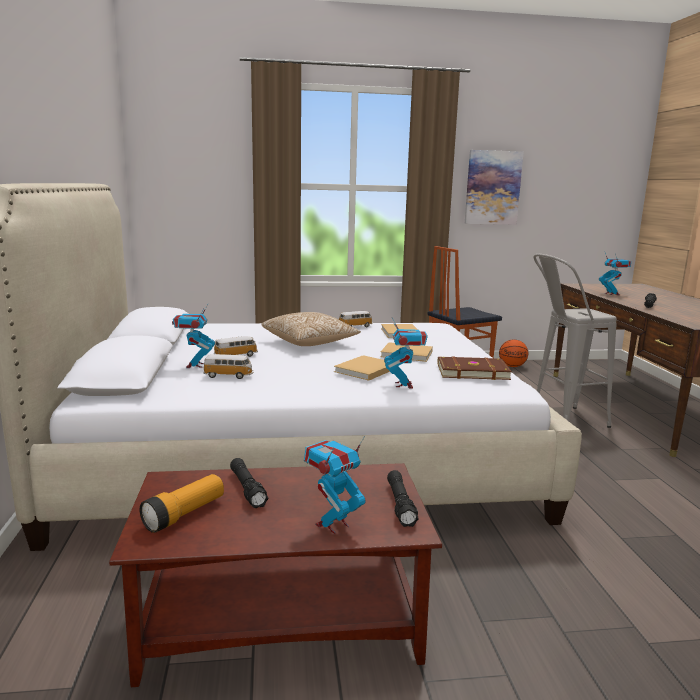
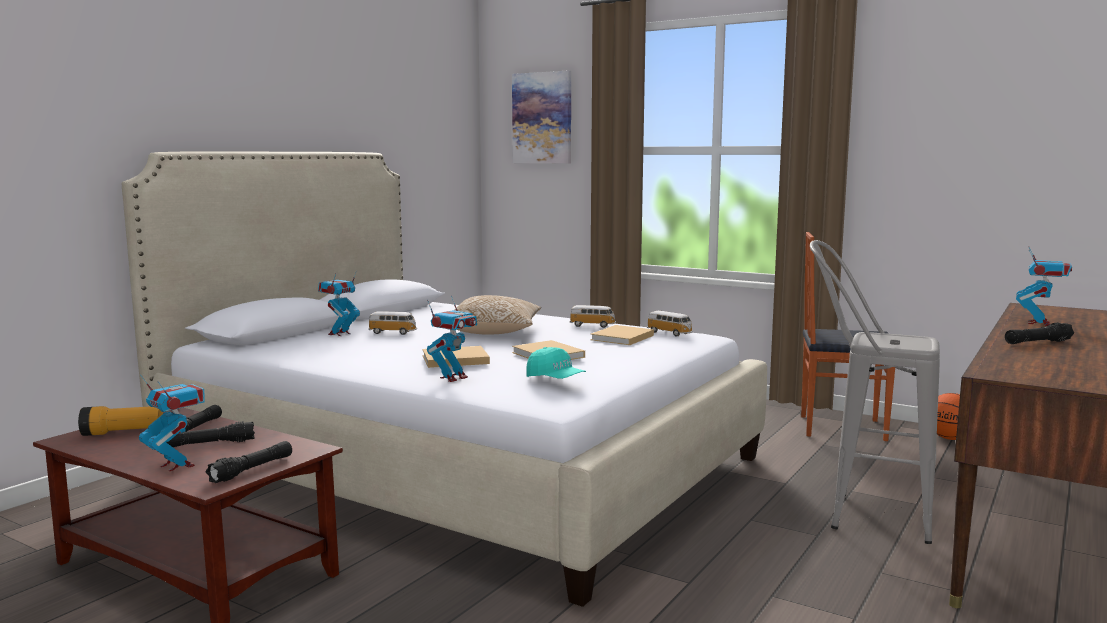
camera: 40 degrees right, 5 degrees down
(229, 376) = (339, 345): toy car -> toy car (670, 333)
(302, 495) = (211, 444): none -> black flashlight
(333, 524) = (177, 465): toy robot -> toy robot turned 45 degrees clockwise
(471, 371) = (555, 379): brown book -> turquoise cap
(492, 188) = (930, 144): picture -> picture (542, 118)

